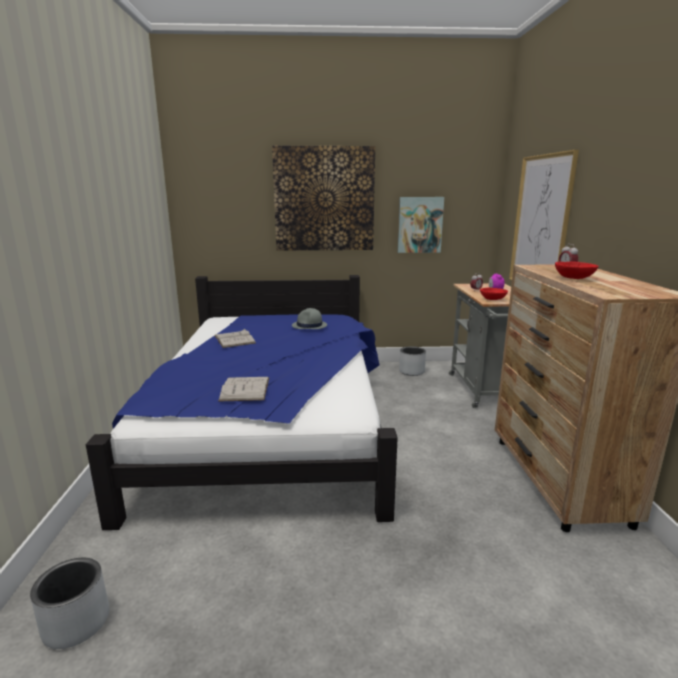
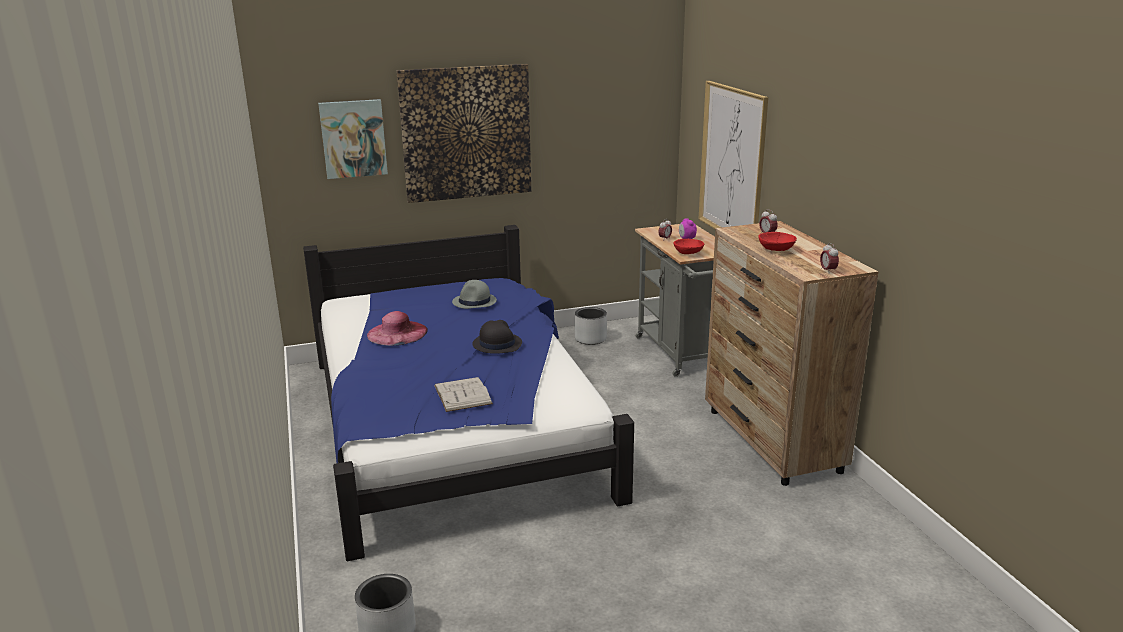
camera: 15 degrees left, 5 degrees up
(234, 339) = (397, 333): white book -> pink hat
(304, 354) = (497, 344): none -> black hat
(420, 225) = (586, 155): picture -> picture (353, 138)
(635, 294) = (828, 271): none -> alarm clock

